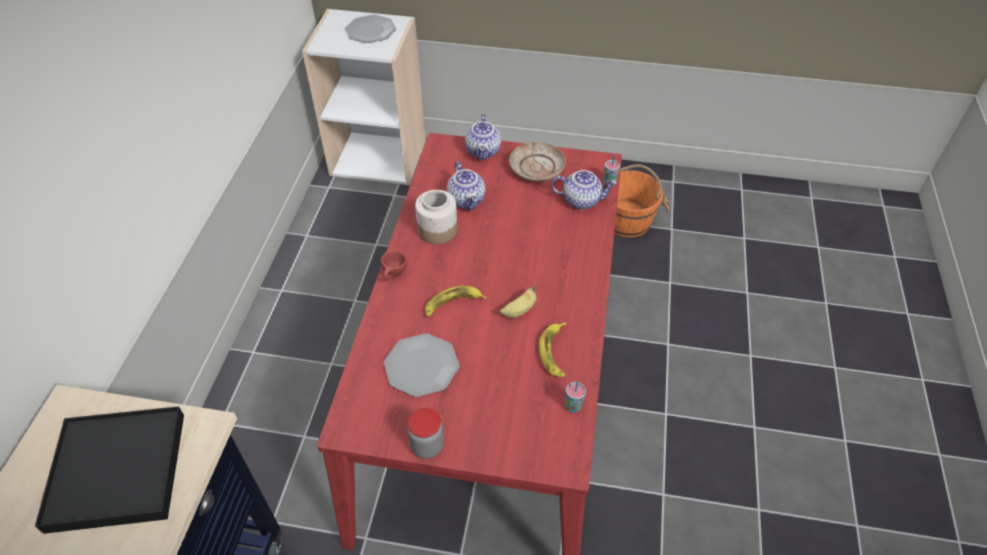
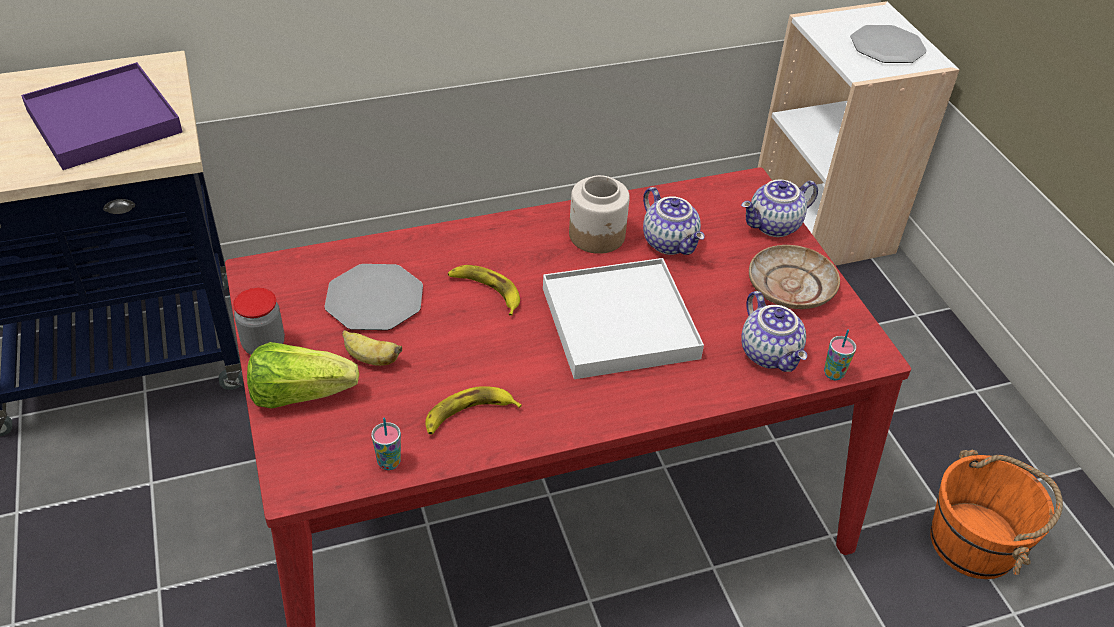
camera: 60 degrees right, 5 degrees down
(118, 470) = (104, 121): black tray -> purple tray
(394, 275) = (495, 227): red cup -> none
(467, 200) = (670, 243): teapot -> teapot turned 75 degrees counterclockwise
(487, 438) = (300, 394): none -> lettuce
(519, 311) = (516, 356): banana -> banana (370, 359)
(520, 252) = (619, 323): none -> white tray

